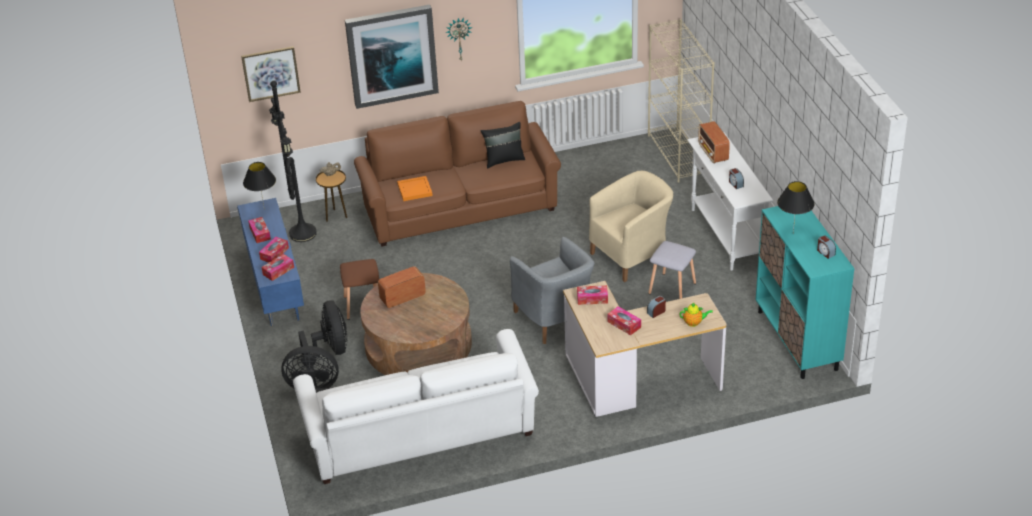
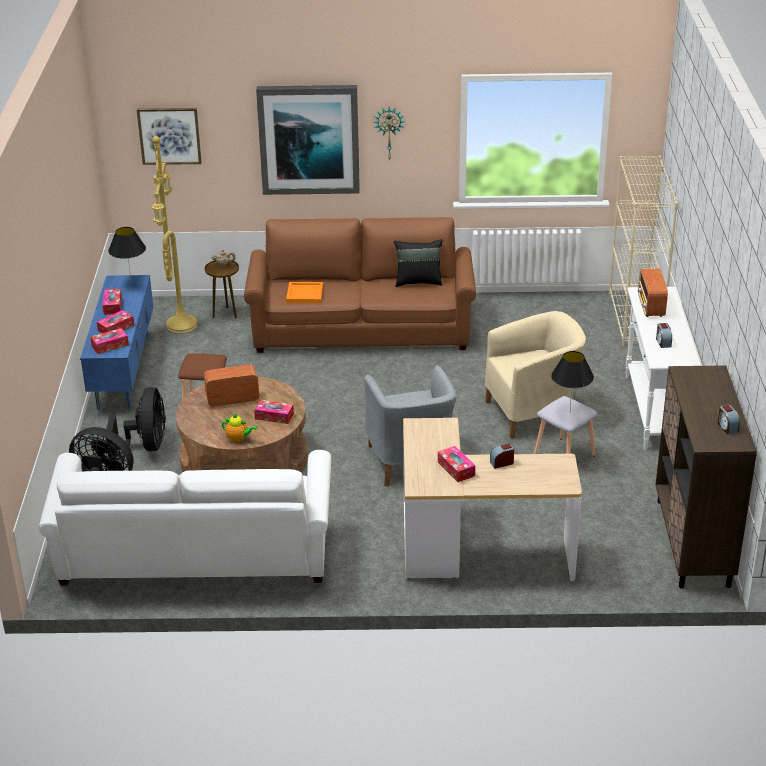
camera: 15 degrees right, 5 degrees down
(301, 233) = (179, 324): black floor lamp -> yellow floor lamp
(592, 299) = (432, 434): tissue box -> tissue box (274, 416)
(694, 323) = (542, 483): teapot -> teapot (238, 438)
(793, 233) = (695, 398): black table lamp -> black table lamp (570, 412)
(797, 340) = (693, 543): turquoise cabinet -> brown cabinet

